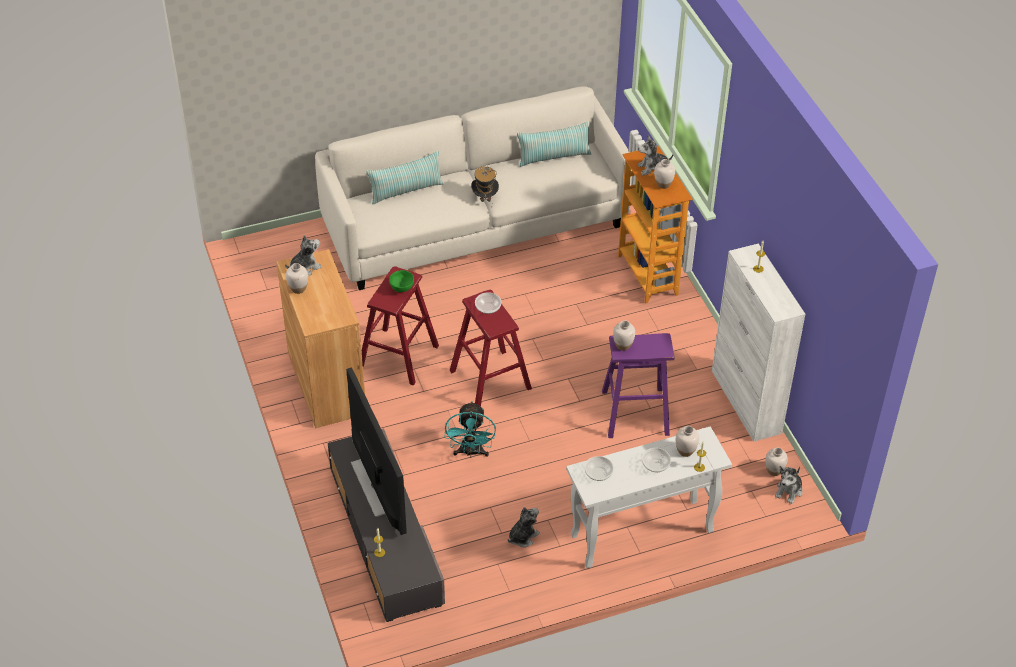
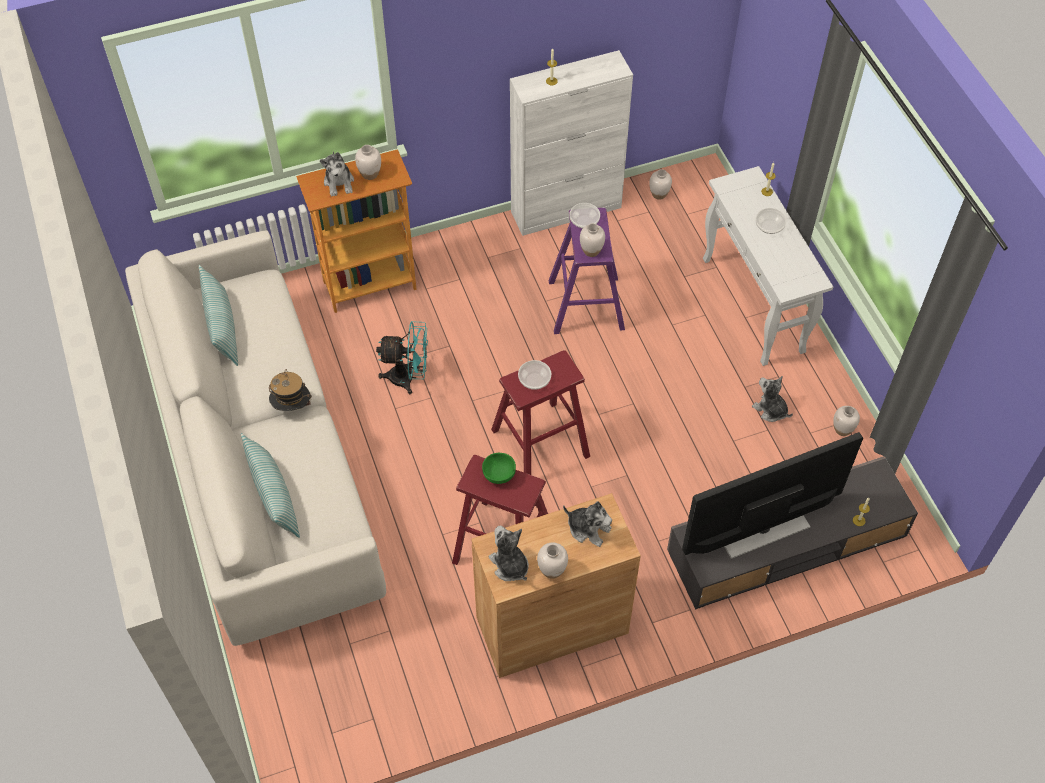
camera: 90 degrees left, 10 degrees up
(471, 452) = (655, 461): turquoise fan -> turquoise fan (408, 377)
(598, 473) = (788, 274): bowl -> bowl (584, 221)
(685, 451) = (746, 201): white vase -> white vase (842, 430)
(789, 491) = (684, 185): plush toy -> plush toy (588, 528)

